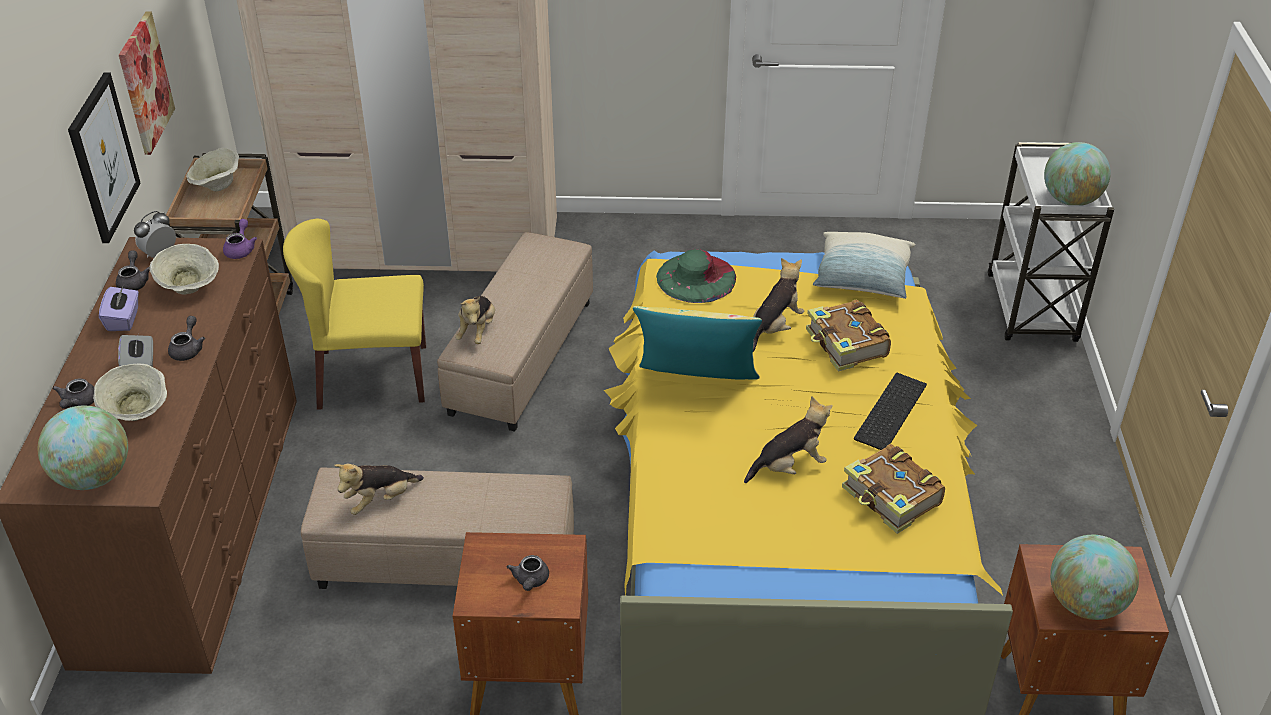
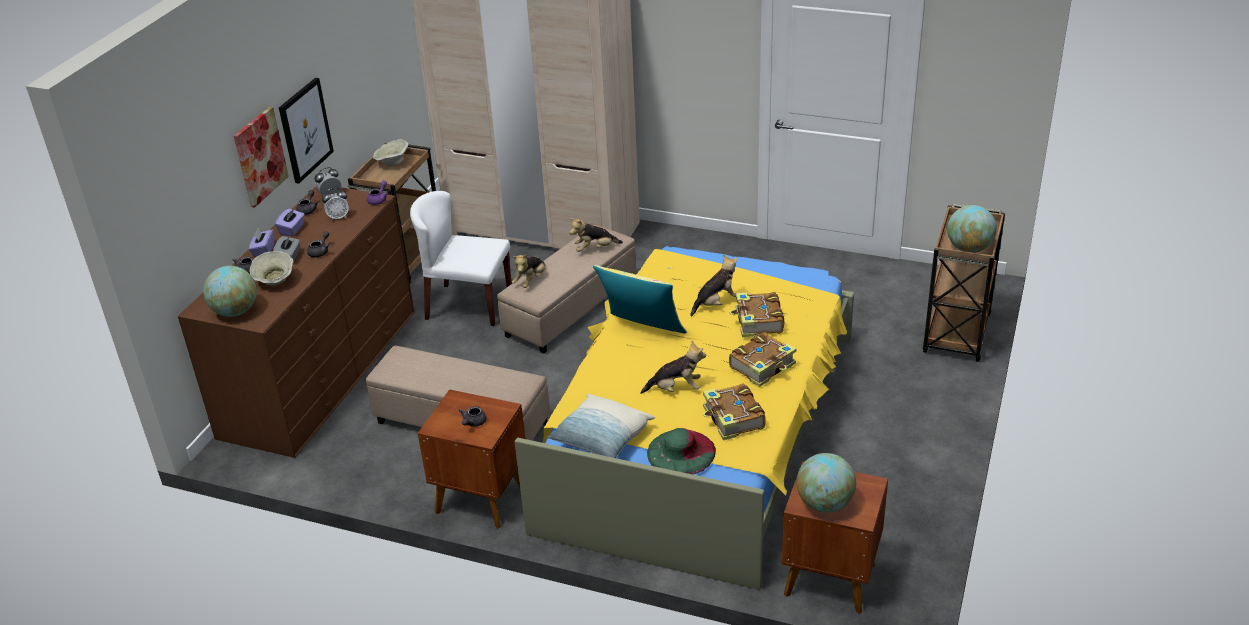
camera: 20 degrees right, 5 degrees down
(92, 363) = (263, 251): none -> purple tissue box
(145, 83) = (351, 89): picture -> picture (260, 156)
(189, 287) = (338, 217): beige bowl -> alarm clock
(371, 376) = (468, 305): yellow chair -> white chair
(380, 500) = (420, 369): plush toy -> plush toy (595, 249)
(696, 277) = (679, 265): green hat -> green hat (681, 452)
(862, 279) = (798, 283): pillow -> pillow (601, 439)
(889, 410) = (763, 366): keyboard -> book
(1032, 310) = (956, 335): white cart -> brown cart

